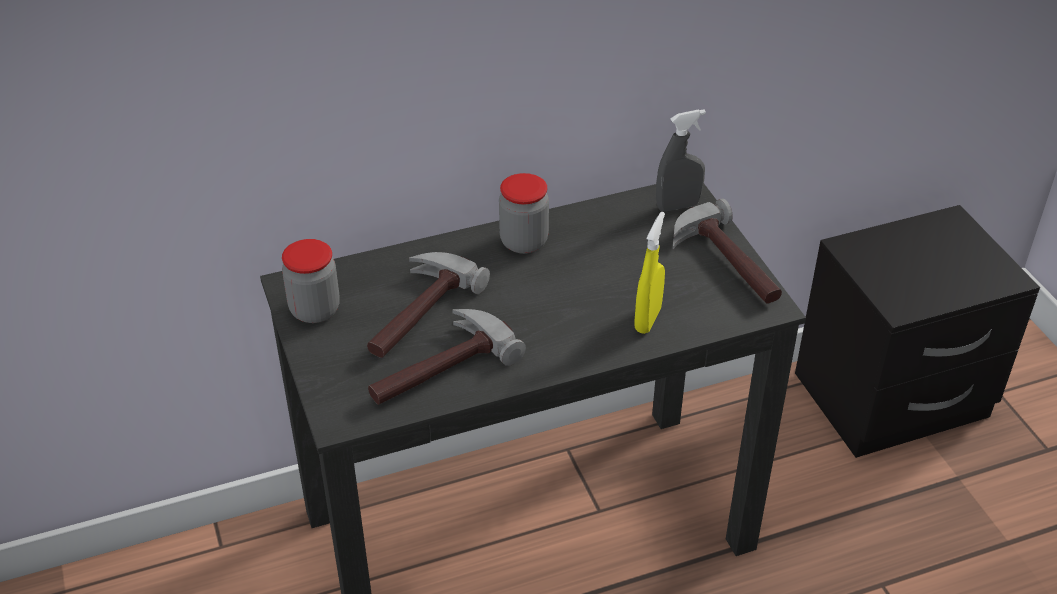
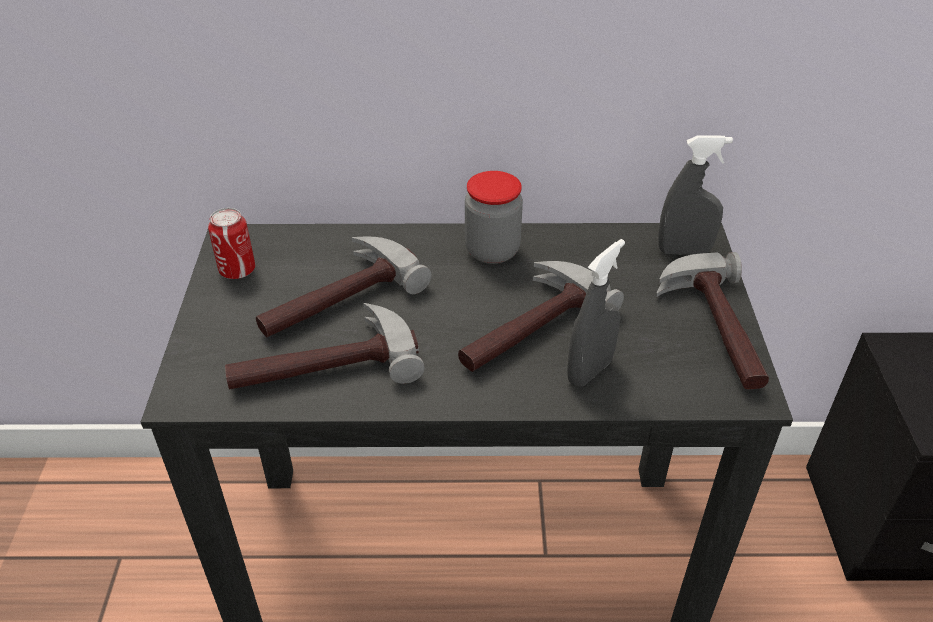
camera: 20 degrees right, 0 degrees up
(315, 310) = (237, 270): jar -> can
(584, 297) = (528, 326): none -> hammer
(647, 319) = (589, 371): yellow spray bottle -> grey spray bottle

